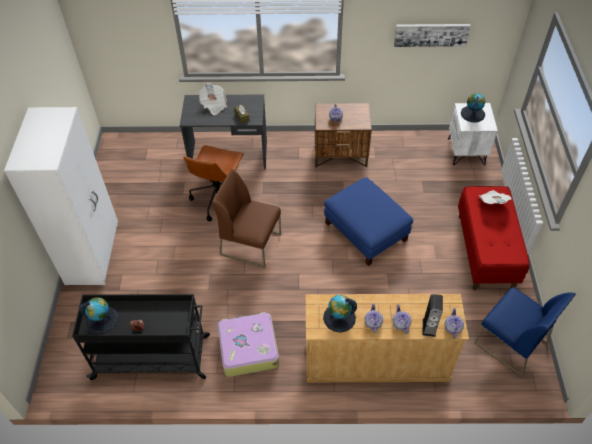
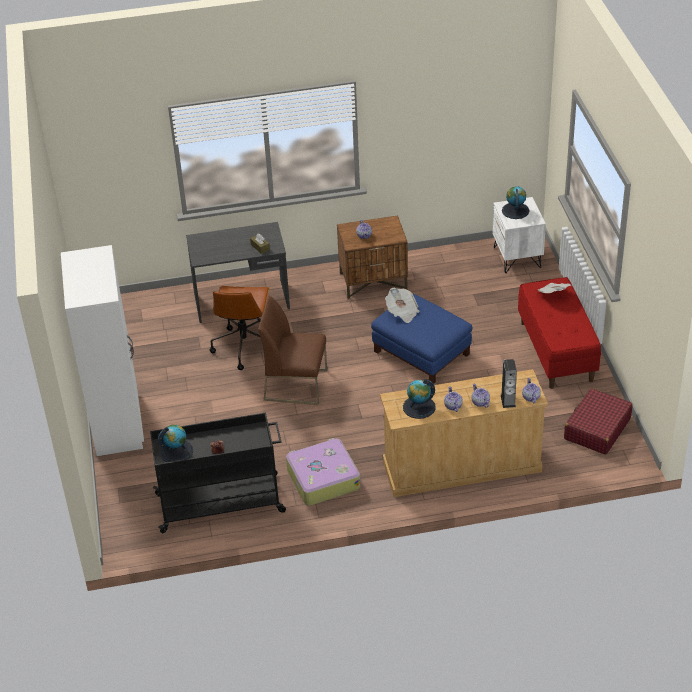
camera: 10 degrees left, 10 degrees down
(214, 105) = (224, 240): newspaper -> newspaper (402, 312)
(431, 34) = (454, 129): picture -> none
(510, 343) = (597, 429): blue chair -> red suitcase

